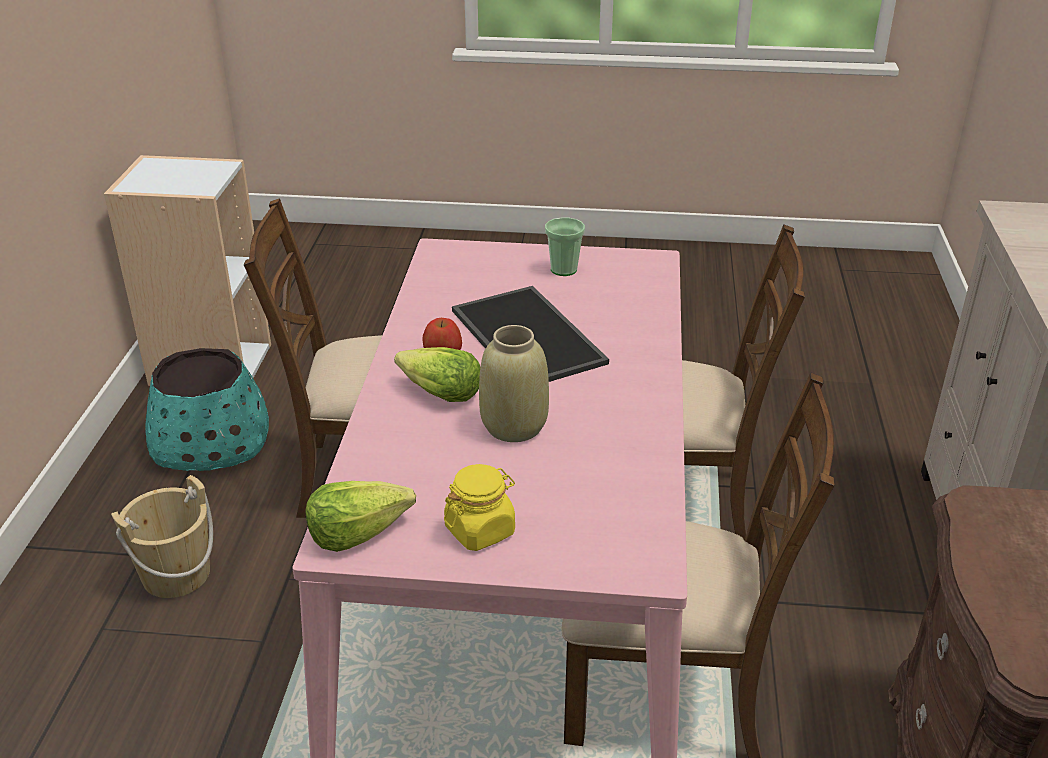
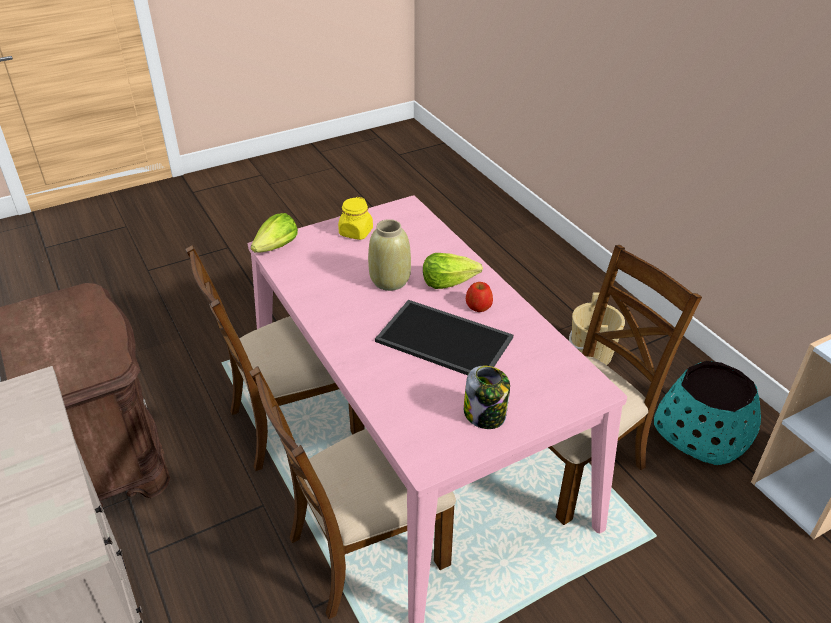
camera: 145 degrees right, 5 degrees up
(357, 532) = (405, 213): lettuce -> lettuce (277, 247)
(563, 269) = (485, 415): cup -> jar

